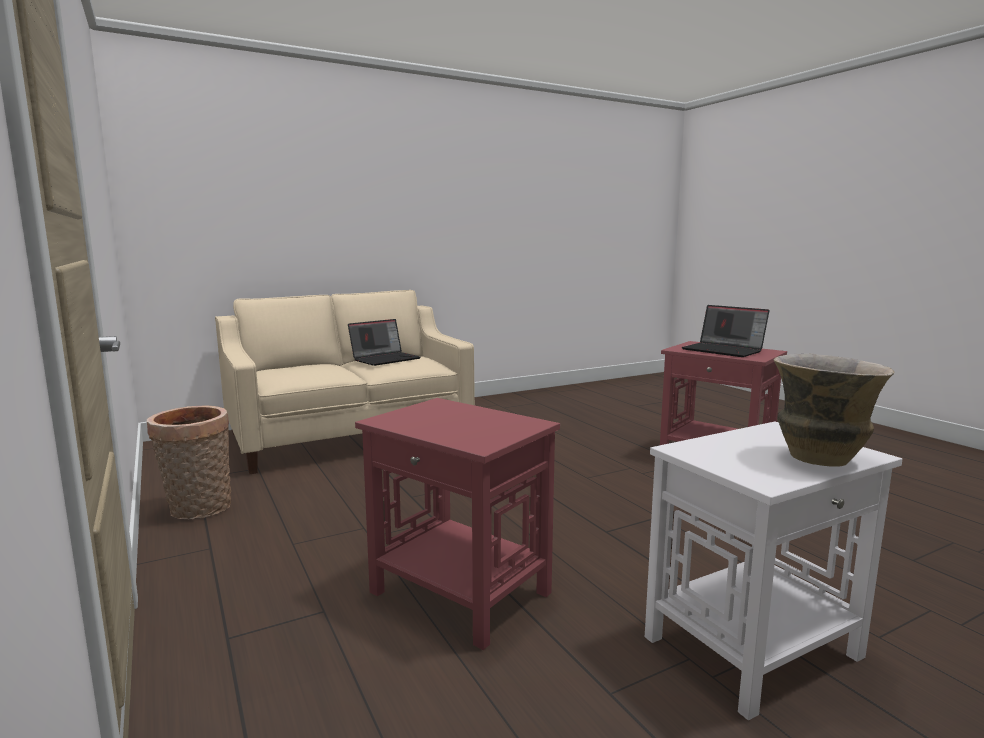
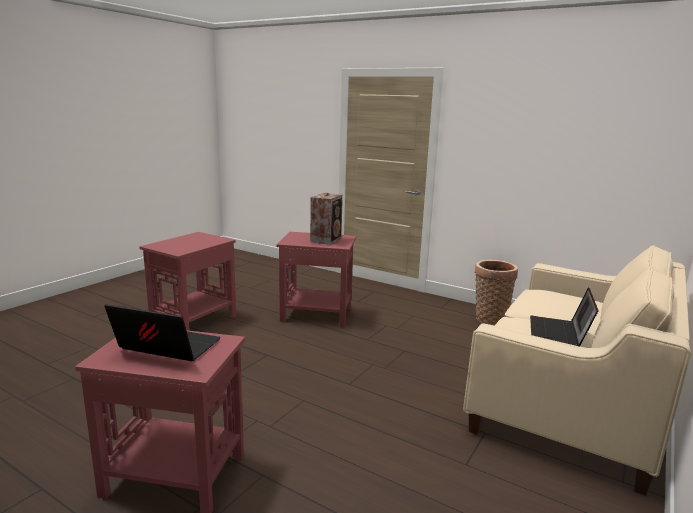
camera: 150 degrees right, 5 degrees up
(439, 418) = (326, 239): none -> speaker
(753, 648) = (193, 321): white side table -> red side table
(820, 459) = (172, 242): vase -> none

